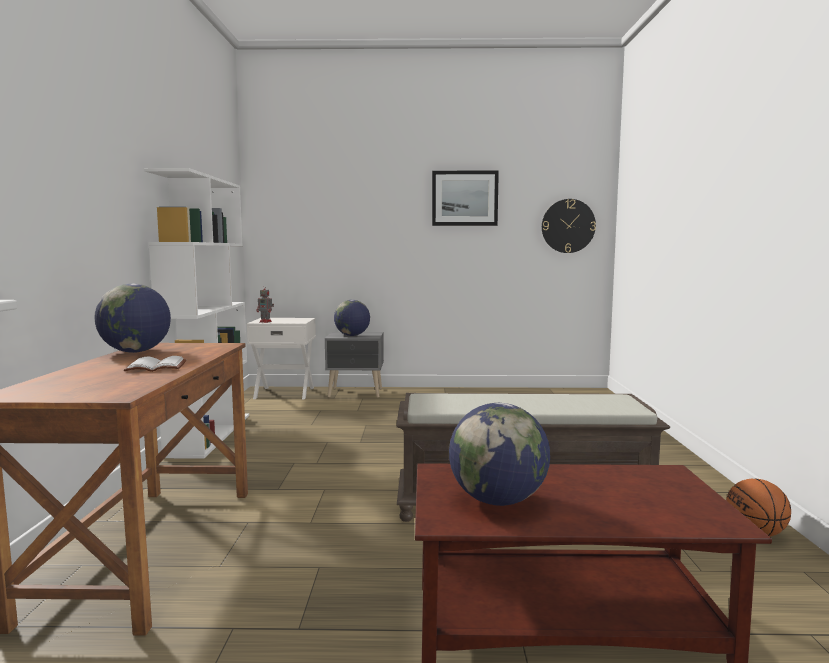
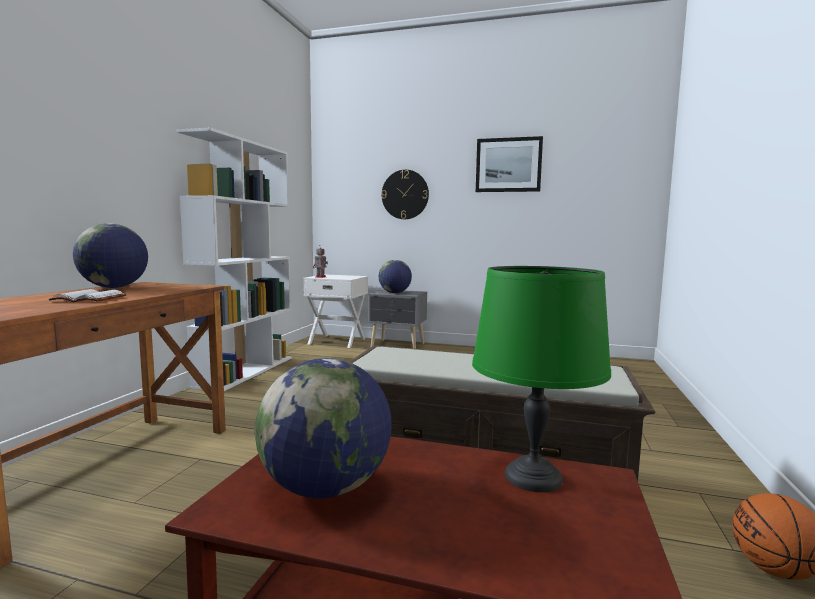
camera: 15 degrees right, 0 degrees up
(568, 226) = (615, 191): wall clock -> wall clock (405, 194)
(626, 476) = (533, 476): none -> green table lamp

